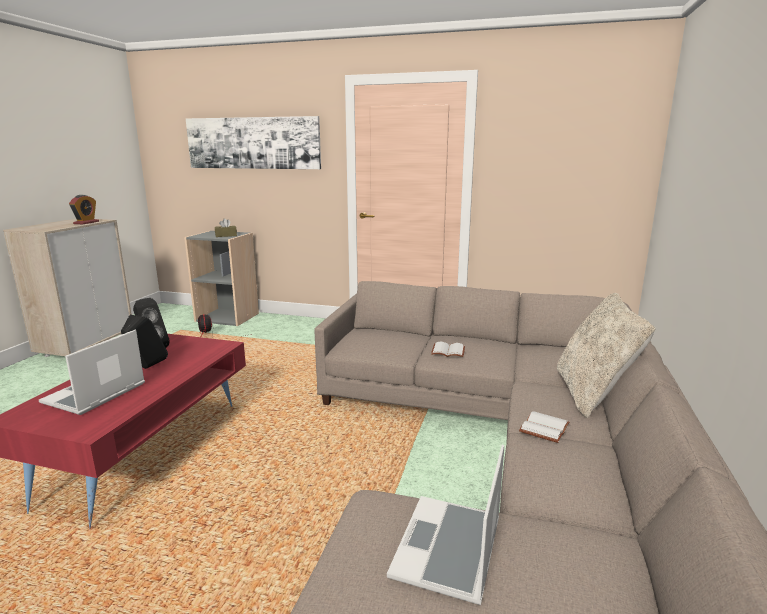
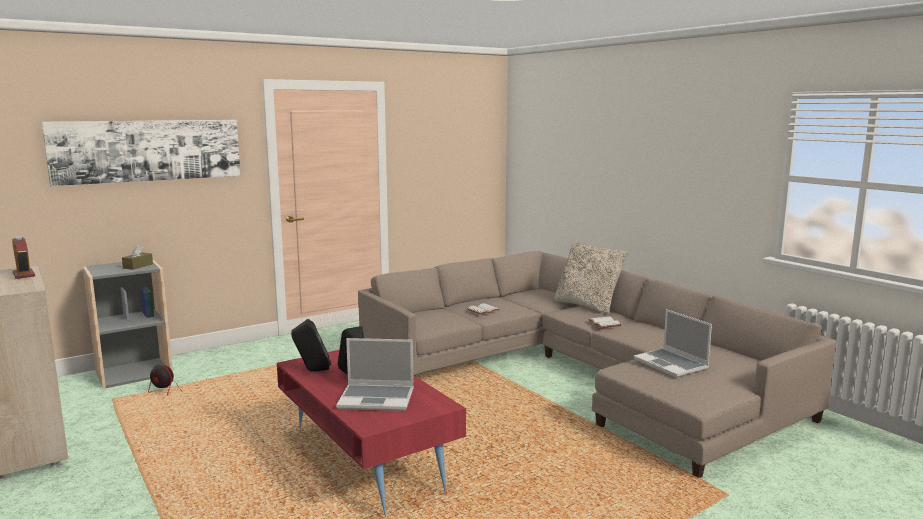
camera: 50 degrees left, 5 degrees down
(94, 394) = (377, 398): laptop -> laptop turned 60 degrees counterclockwise

